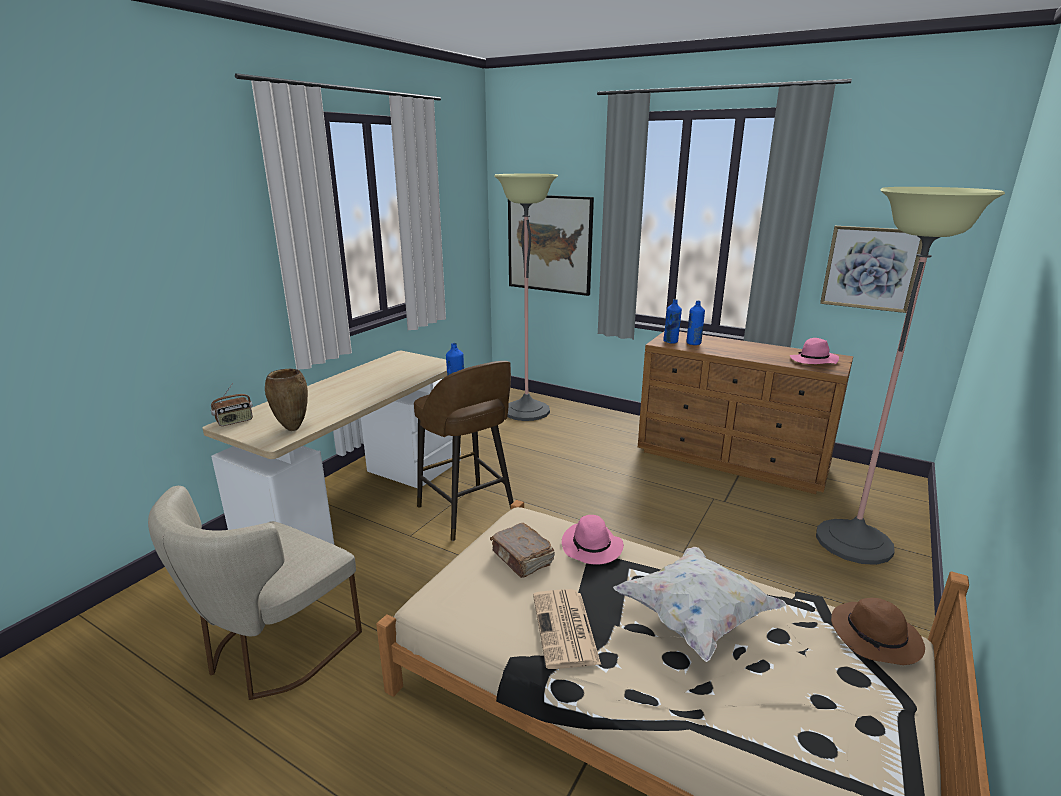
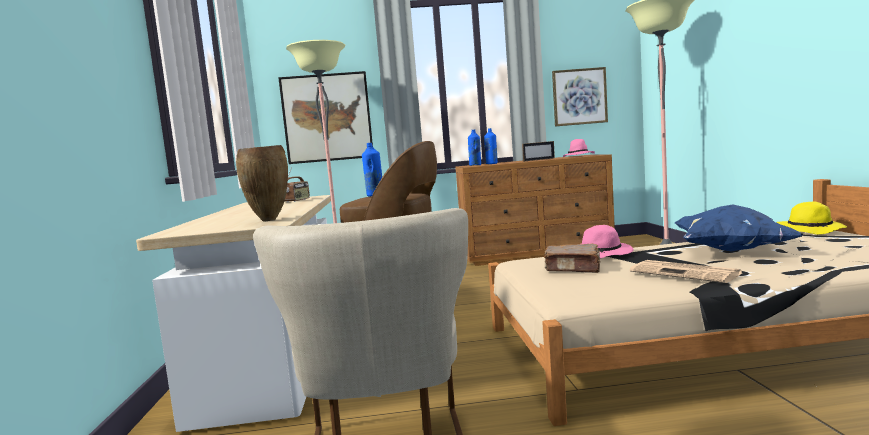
camera: 35 degrees left, 15 degrees down
(235, 421) = (175, 232): radio -> radio (297, 200)
(695, 618) = (730, 250): white pillow -> blue pillow
(754, 353) = (539, 159): none -> picture frame
(876, 638) = (811, 230): brown hat -> yellow hat

